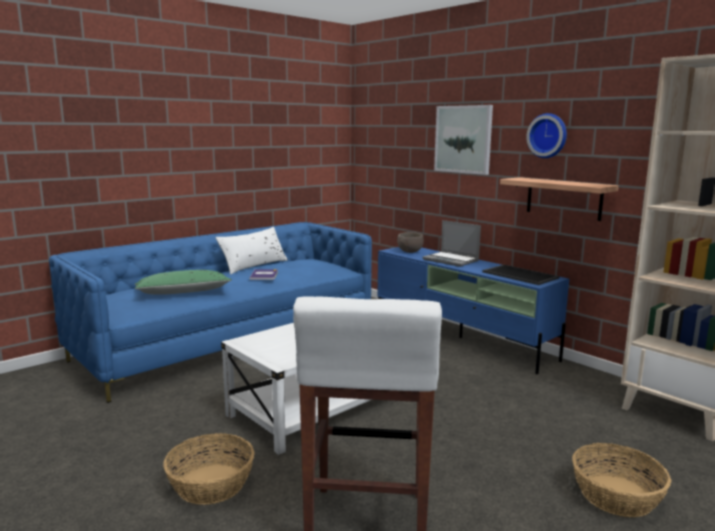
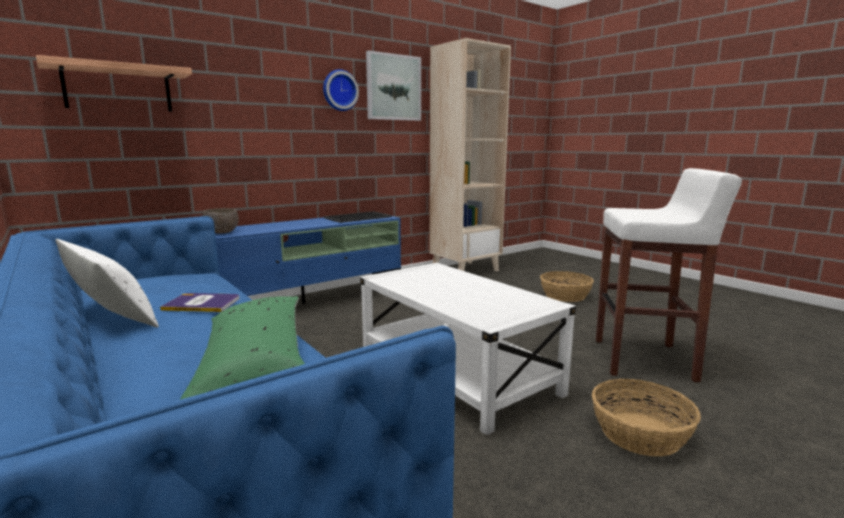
camera: 85 degrees left, 0 degrees up
(451, 260) = (283, 225): laptop -> none
(463, 139) = (243, 90): picture -> picture (393, 87)
(564, 198) = (359, 146): shelf -> shelf (118, 88)

